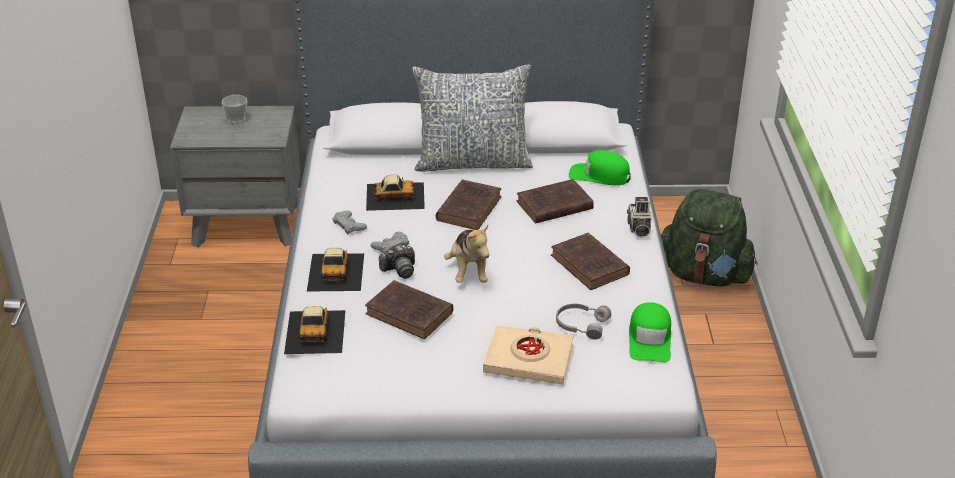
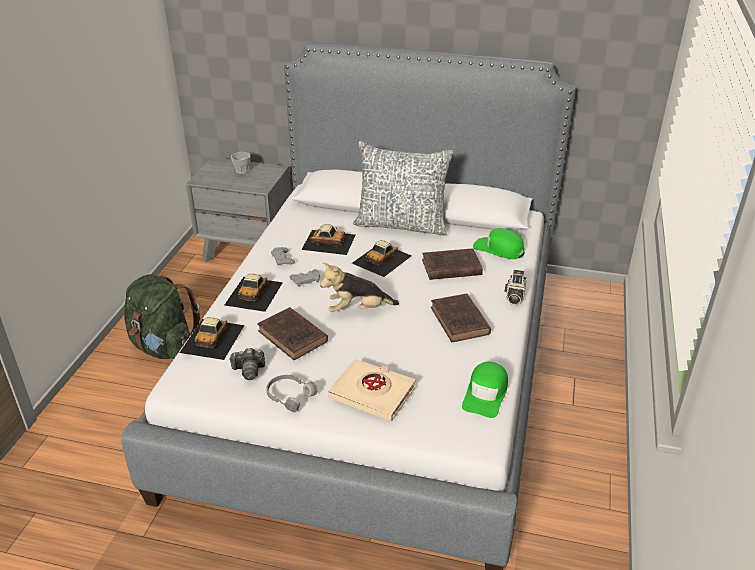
camera: 15 degrees right, 0 degrees up
(399, 270) = (303, 300): camera -> camera (249, 370)
(468, 271) = (357, 310): plush toy -> plush toy turned 75 degrees clockwise
(469, 207) = (382, 259): brown book -> toy car
(581, 325) = (431, 371): grey headphones -> grey headphones (289, 395)
(704, 275) = (584, 345): green backpack -> green backpack (164, 347)

